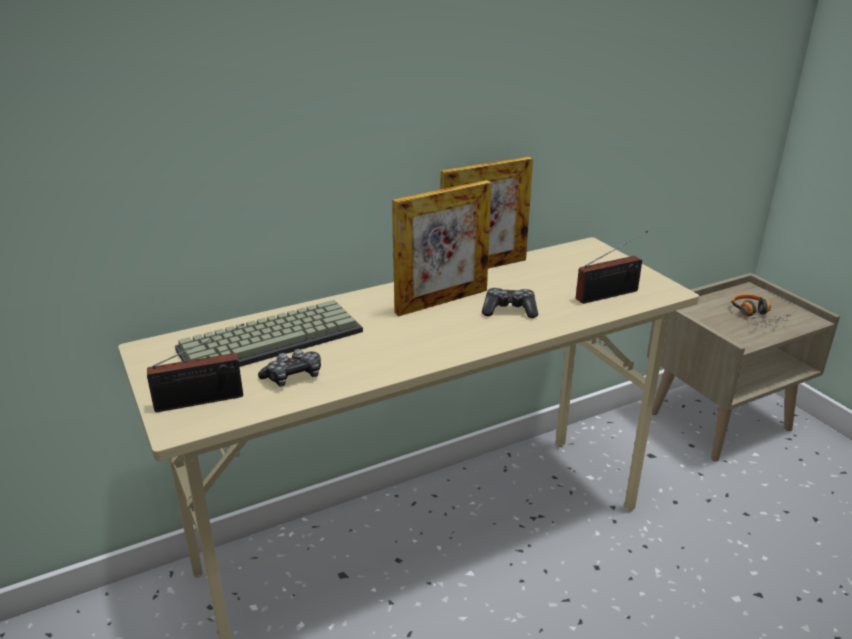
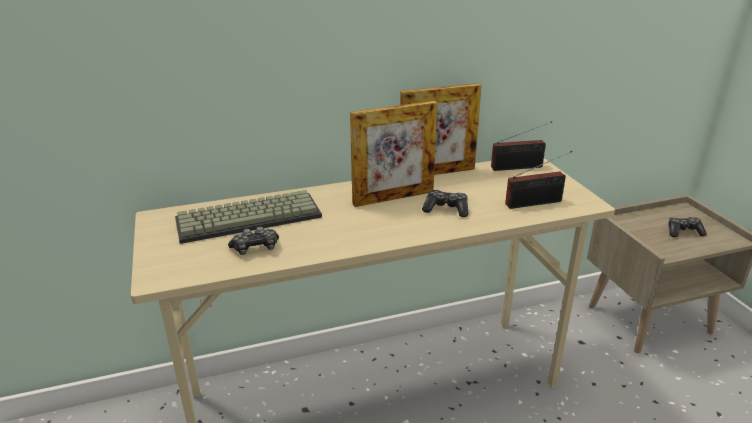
camera: 10 degrees right, 0 degrees up
(204, 400) = (182, 260): radio -> radio (519, 167)
(756, 316) = (683, 232): headphones -> game controller

